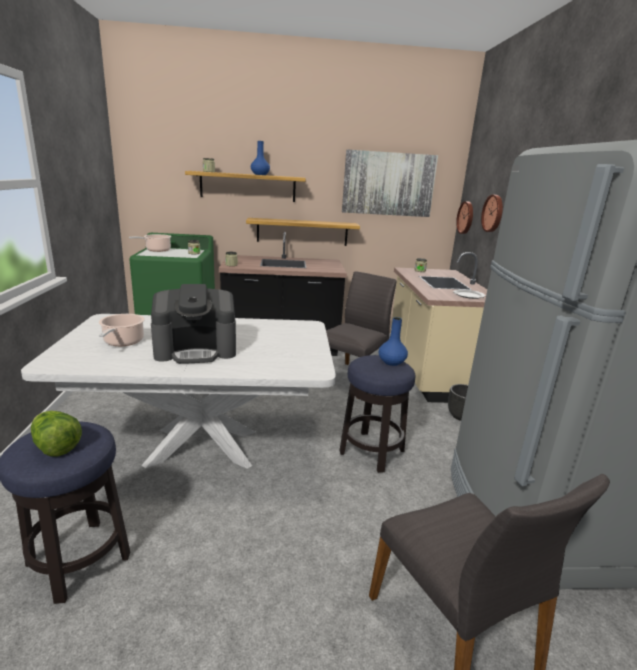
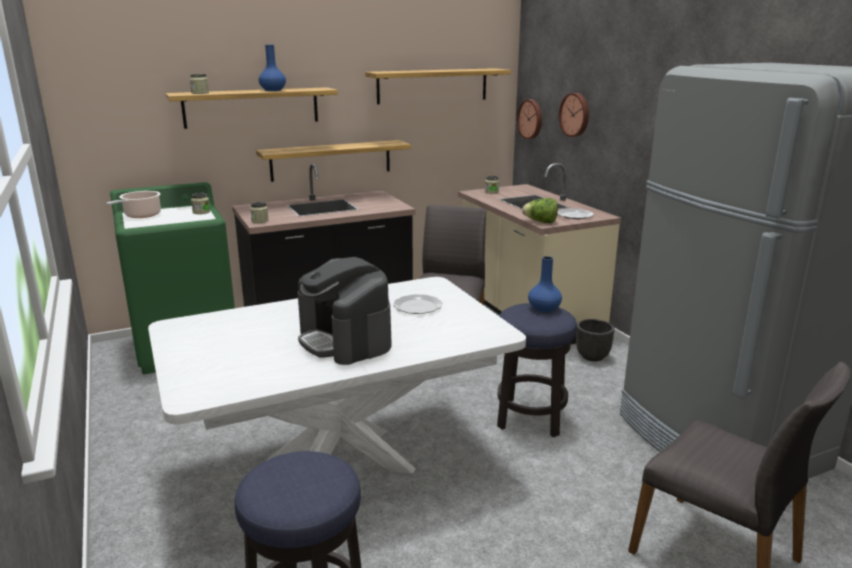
camera: 20 degrees left, 0 degrees up
(56, 447) = (301, 484): lettuce -> lettuce (540, 222)
(123, 342) = (243, 350): cooking pot -> none
(196, 350) = (345, 340): coffee machine -> coffee machine turned 90 degrees clockwise
(277, 338) = (417, 306): none -> plate
(388, 184) = (432, 85): picture -> shelf

